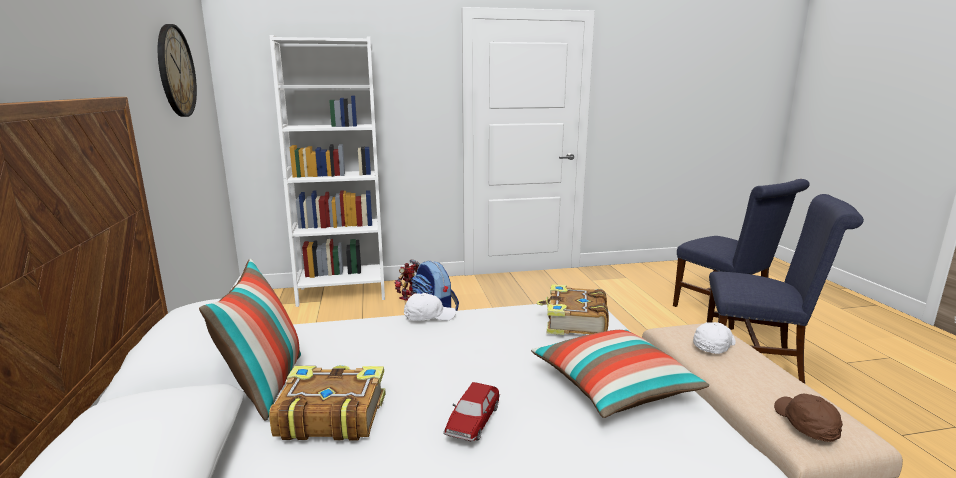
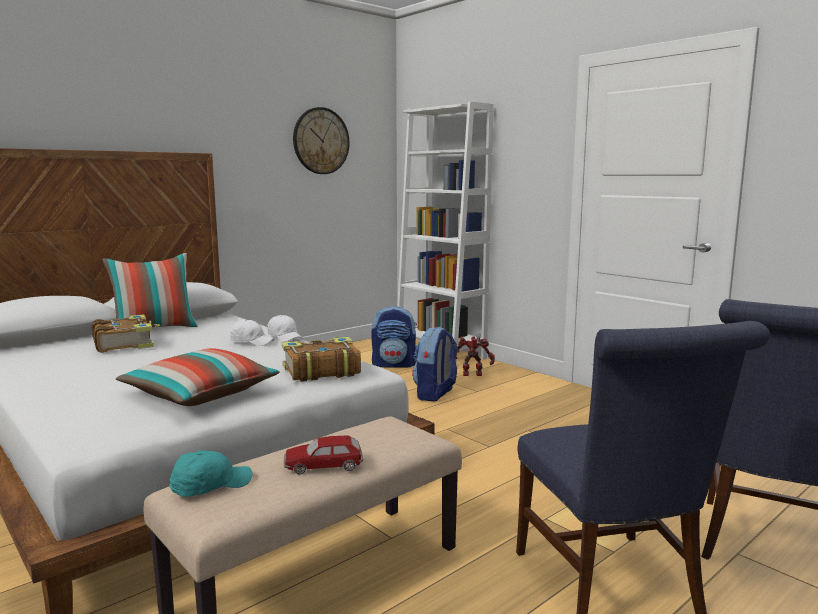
camera: 60 degrees right, 5 degrees down
(335, 318) = (394, 364): none -> backpack
(472, 421) = (126, 366): toy car -> toy car (323, 466)
(713, 345) = (365, 440): white cap -> white cap (252, 342)
(805, 424) = (210, 486): brown cap -> turquoise cap

